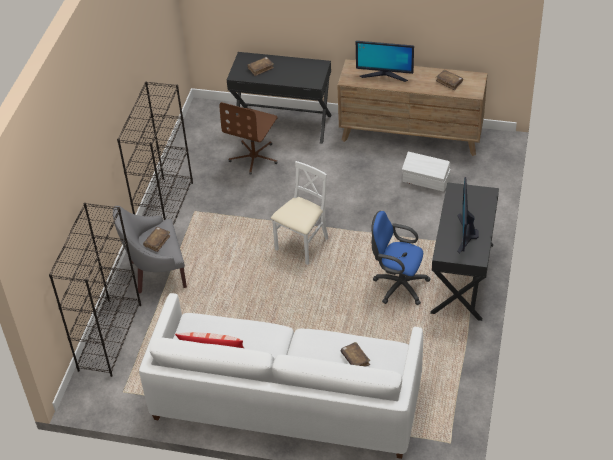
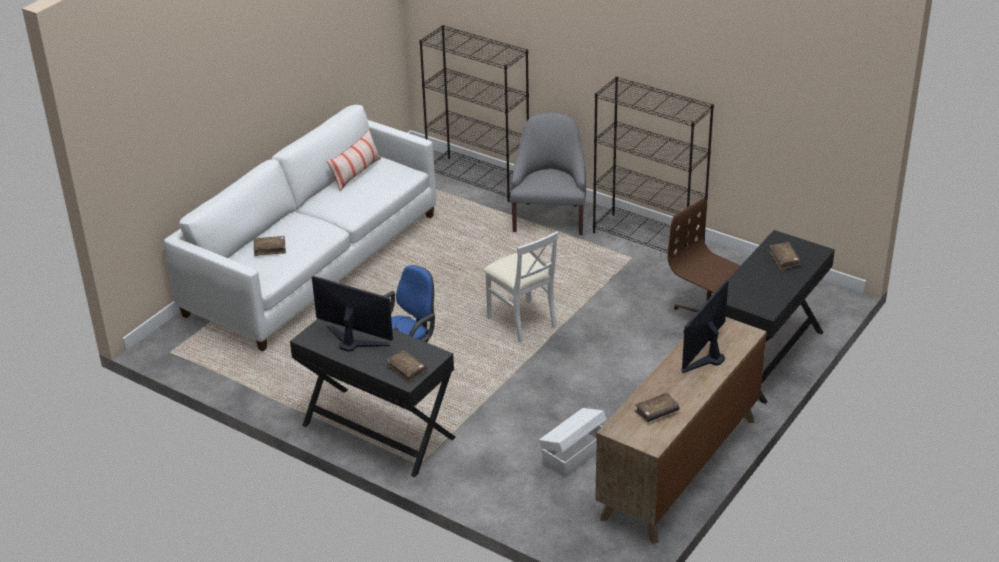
camera: 110 degrees right, 10 degrees down
(157, 241) = (546, 178): brown book -> brown book (406, 370)

